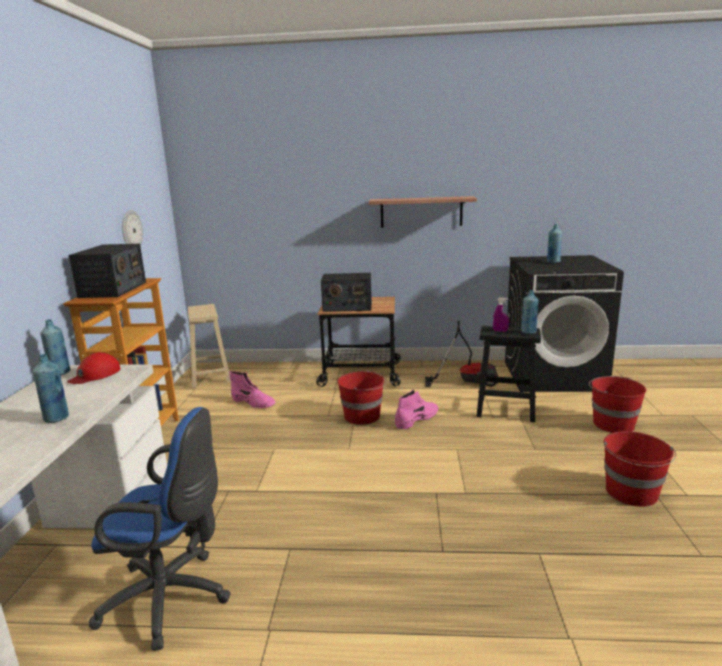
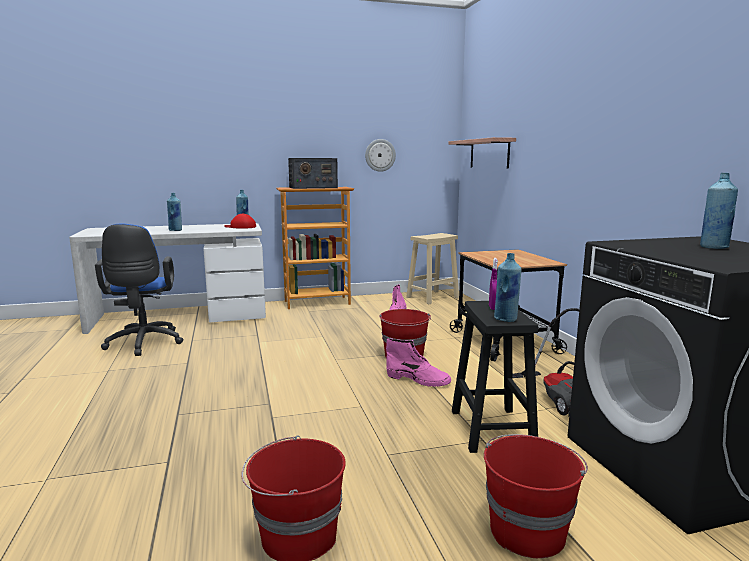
camera: 70 degrees right, 5 degrees down
(347, 307) = (493, 256): radio -> none
(421, 212) = (612, 153): shelf -> shelf (489, 154)

